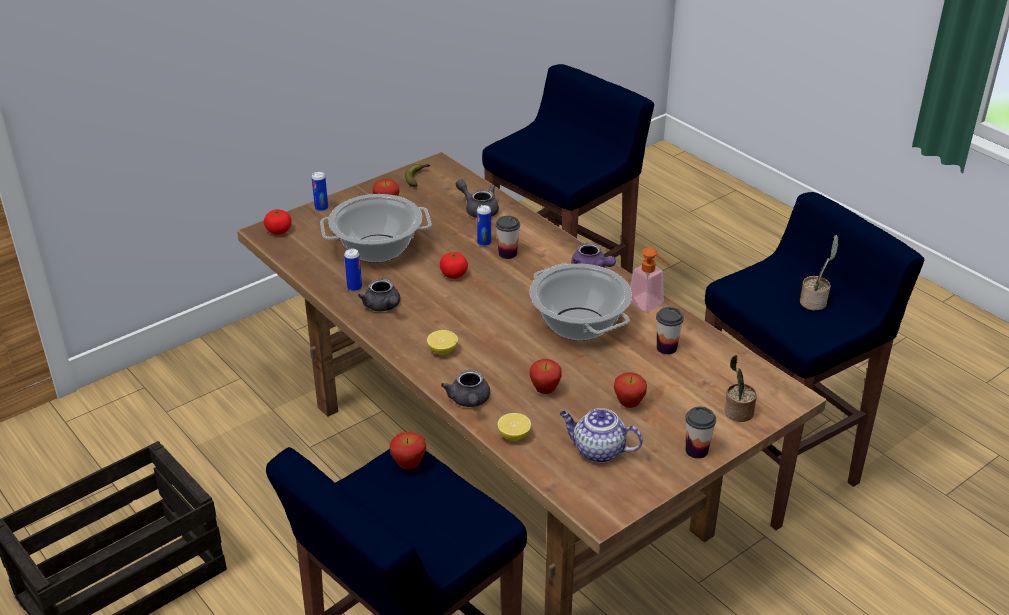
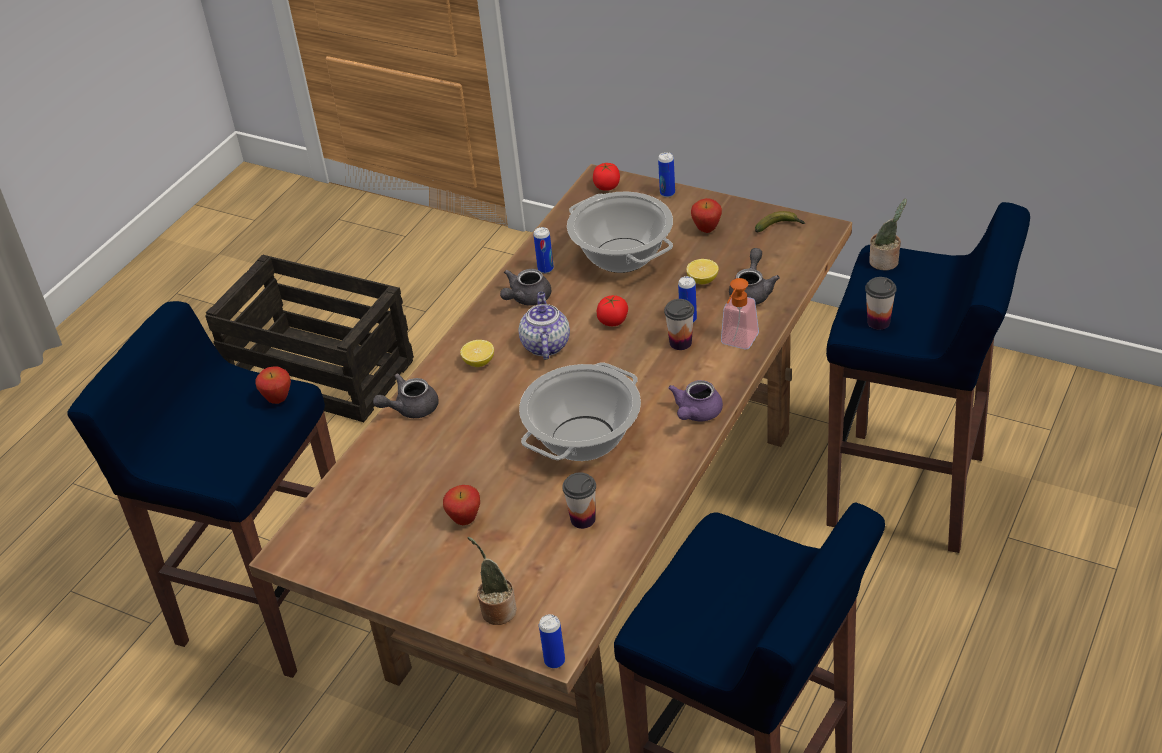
camera: 70 degrees right, 5 degrees up
(514, 436) = (374, 456): lemon -> lemon (702, 280)
(545, 391) = (454, 453): apple -> none
(598, 451) = (379, 521): teapot -> teapot (545, 345)
(649, 305) = (657, 481): soap dispenser -> soap dispenser (737, 343)
(696, 450) = (415, 594): cup -> cup (878, 322)
(803, 398) = (554, 661): none -> can
(814, 302) = (732, 614): potted plant -> potted plant (886, 262)

